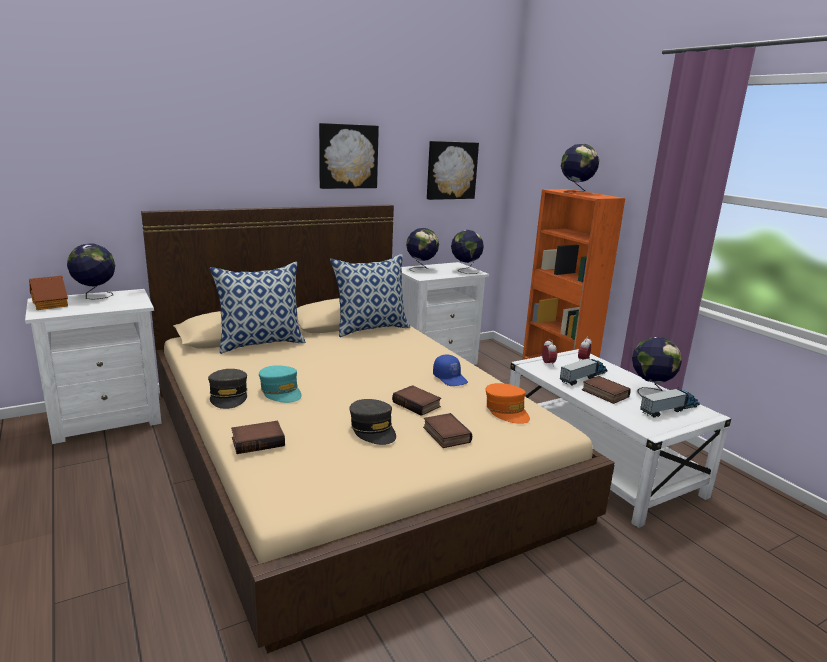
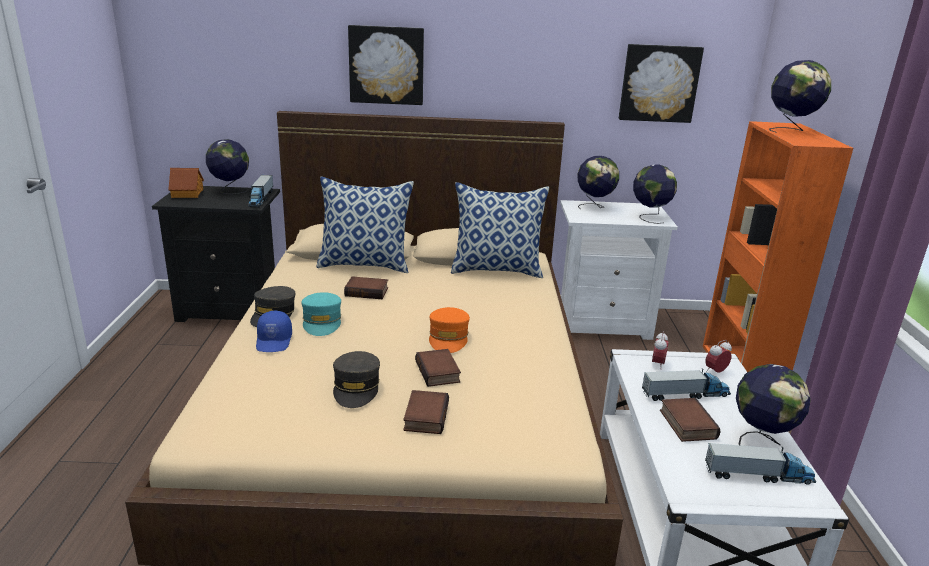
camera: 30 degrees right, 5 degrees up
(107, 419) = (232, 309): white nightstand -> black nightstand
(138, 298) = (261, 198): none -> toy truck
(258, 441) = (243, 368): book -> book (367, 291)
(347, 156) = (512, 61): picture -> picture (386, 65)
(450, 378) = (513, 351): blue cap -> blue cap (274, 341)
(507, 411) = (531, 409): orange cap -> orange cap (448, 338)

